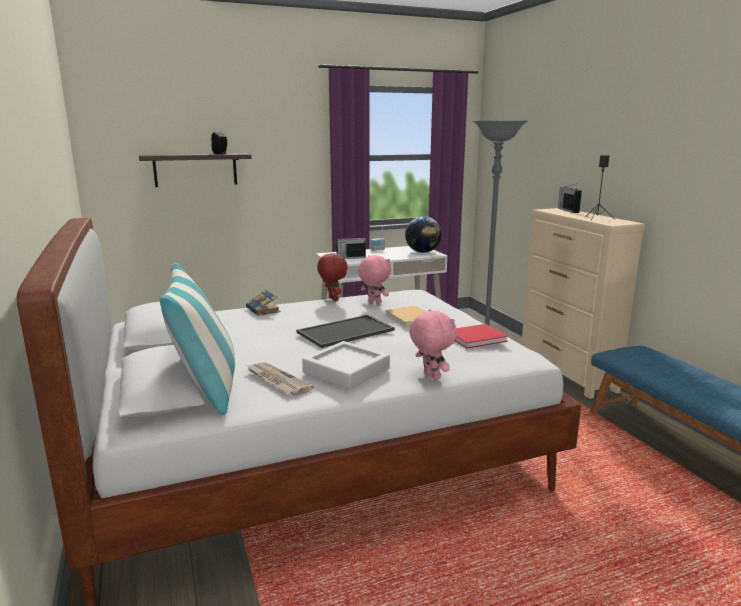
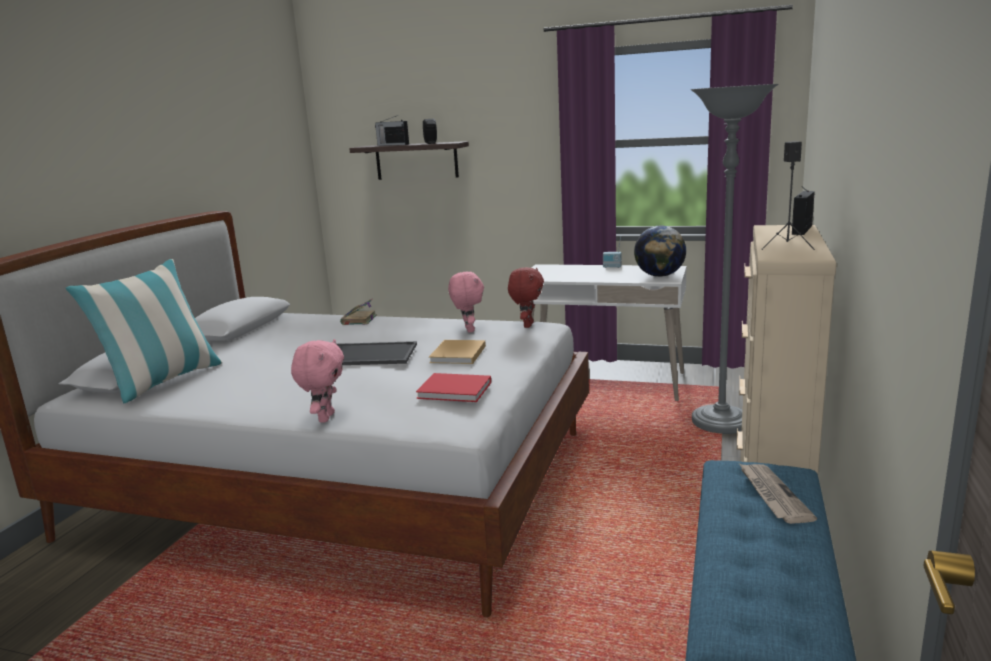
camera: 40 degrees right, 0 degrees up
(277, 381) = (216, 387): newspaper -> newspaper (772, 495)
(332, 299) = (441, 320): red plush toy -> red plush toy (527, 325)
(346, 370) = (275, 392): grey tray -> none
(350, 258) = (555, 274): radio -> radio (392, 145)

